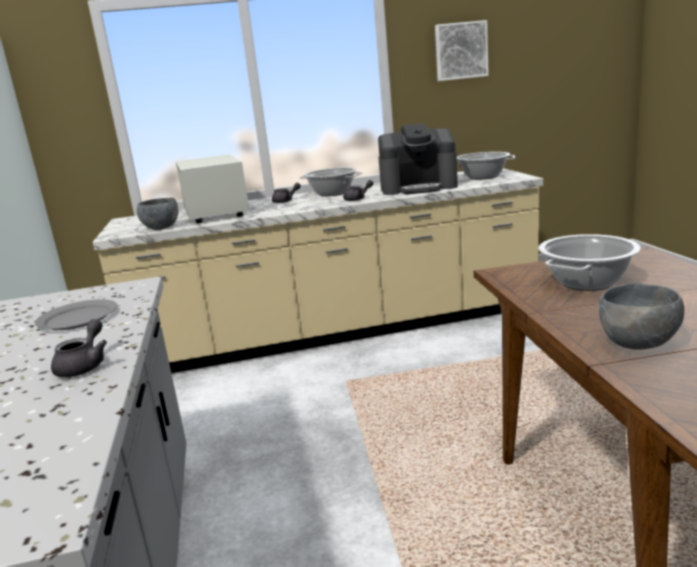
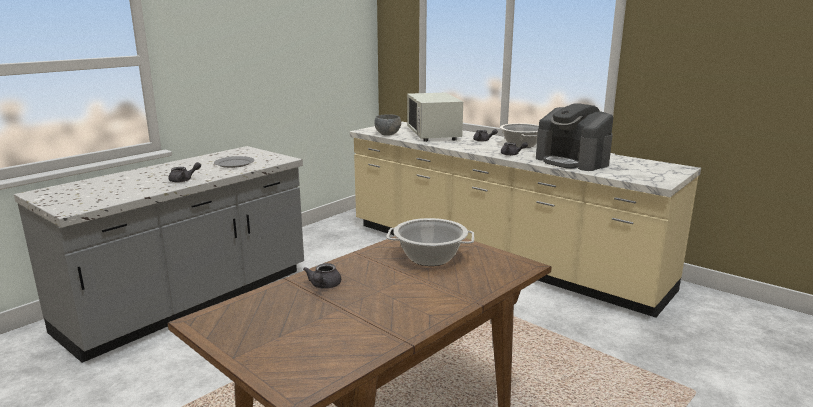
camera: 50 degrees right, 0 degrees up
(215, 212) = (434, 134): white microwave -> white microwave turned 135 degrees clockwise
(460, 51) = (700, 40): picture -> none
(482, 177) = (642, 171): cooking pot -> none
(639, 344) = (323, 286): grey bowl -> grey teapot

